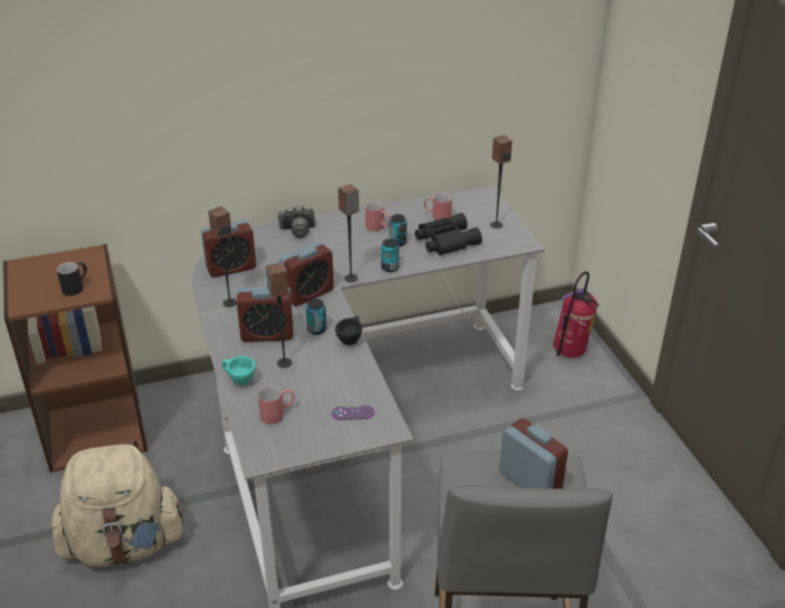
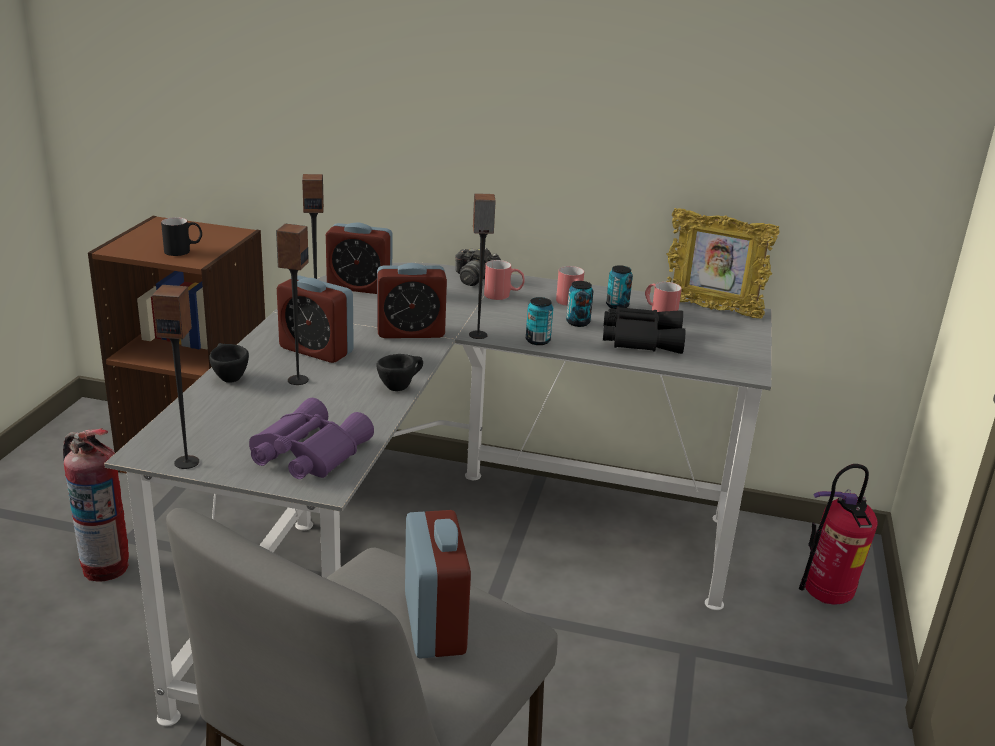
camera: 30 degrees right, 10 degrees down
(124, 544) = (105, 566): beige backpack -> fire extinguisher
(238, 381) = (228, 377): turquoise cup -> black cup
(278, 414) = (224, 421): red mug -> red mug (503, 295)
(316, 329) = (375, 365): can -> can (617, 305)
(353, 413) = (306, 453): purple game controller -> purple binoculars
(461, 199) = (711, 309): none -> picture frame
(496, 225) = (729, 344): speaker -> speaker (187, 462)

